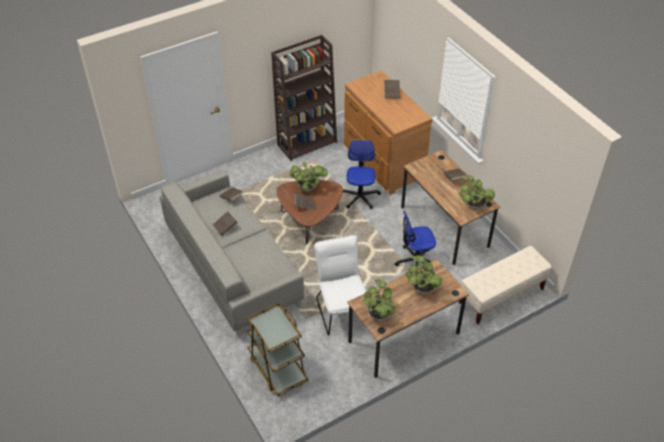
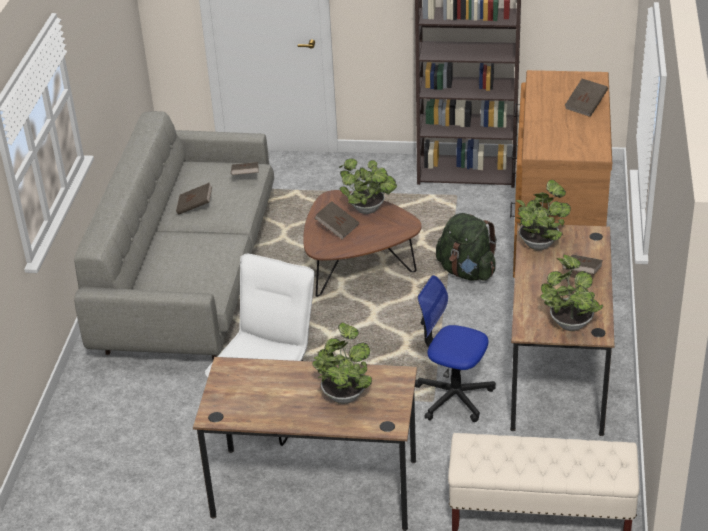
camera: 40 degrees right, 10 degrees down
(277, 368) = (98, 430): brown cart -> none
(360, 197) = (467, 271): office chair -> green backpack
(378, 313) = (238, 394): potted plant -> potted plant (539, 243)

